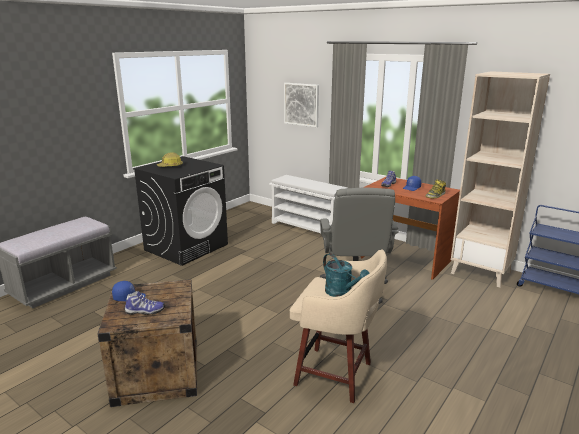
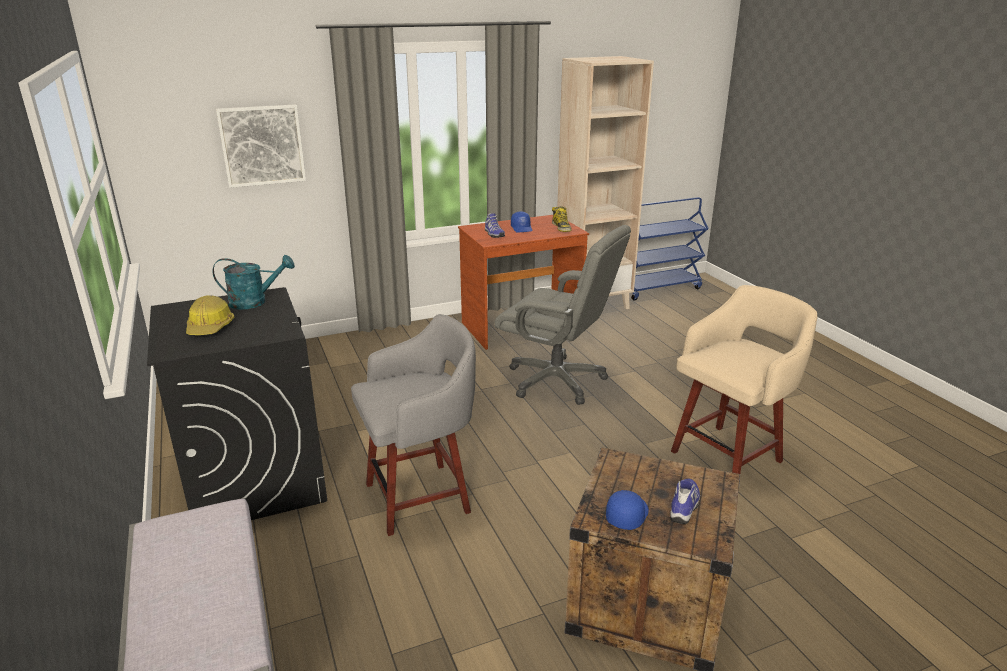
camera: 60 degrees left, 5 degrees up
(201, 284) = (421, 497): none -> grey stool
(308, 227) = (347, 351): white shoe rack -> none
(342, 293) = (744, 351): turquoise watering can -> turquoise watering can (255, 302)

